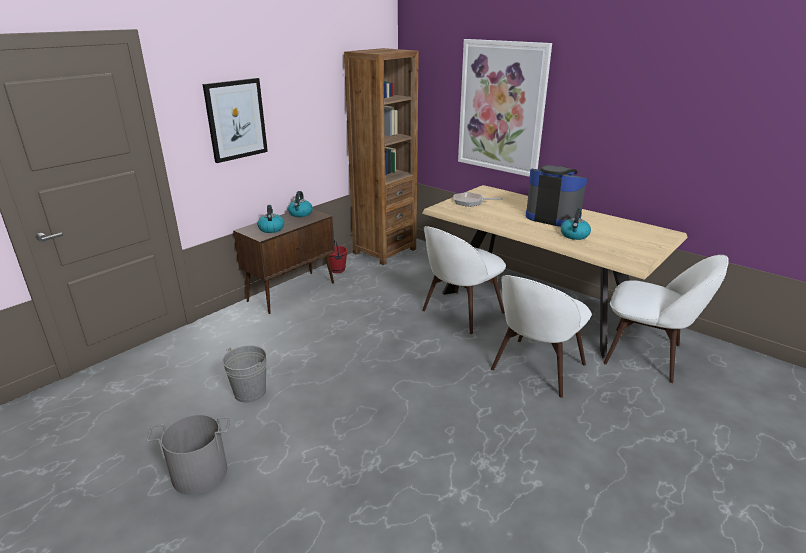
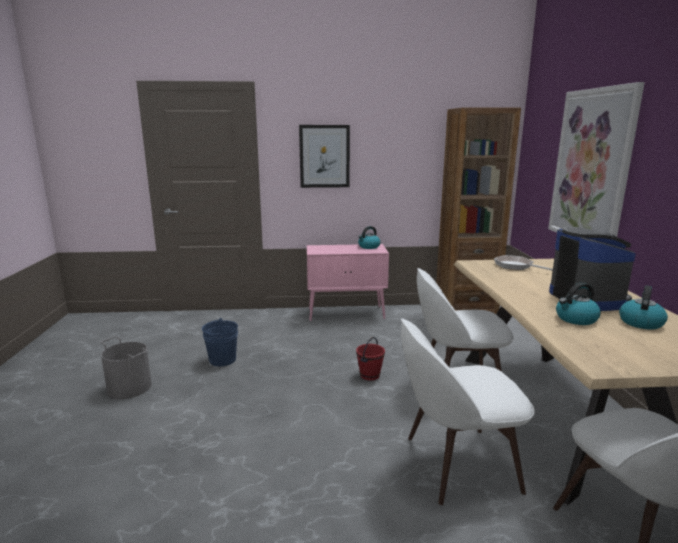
camera: 45 degrees right, 10 degrees down
(250, 392) = (222, 360): grey bucket -> blue bucket
(271, 229) = (330, 250): kettle -> kettle (640, 322)
(292, 292) = (347, 314): brown cabinet -> pink cabinet
(337, 270) = (402, 311): red bucket -> red bucket (369, 375)

